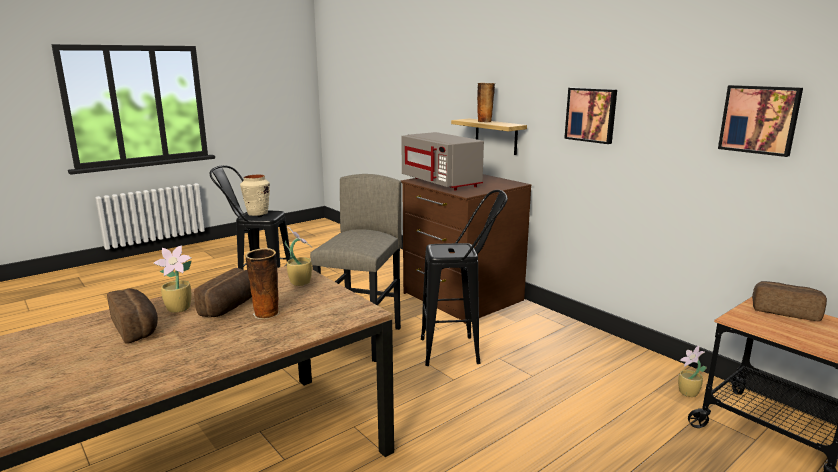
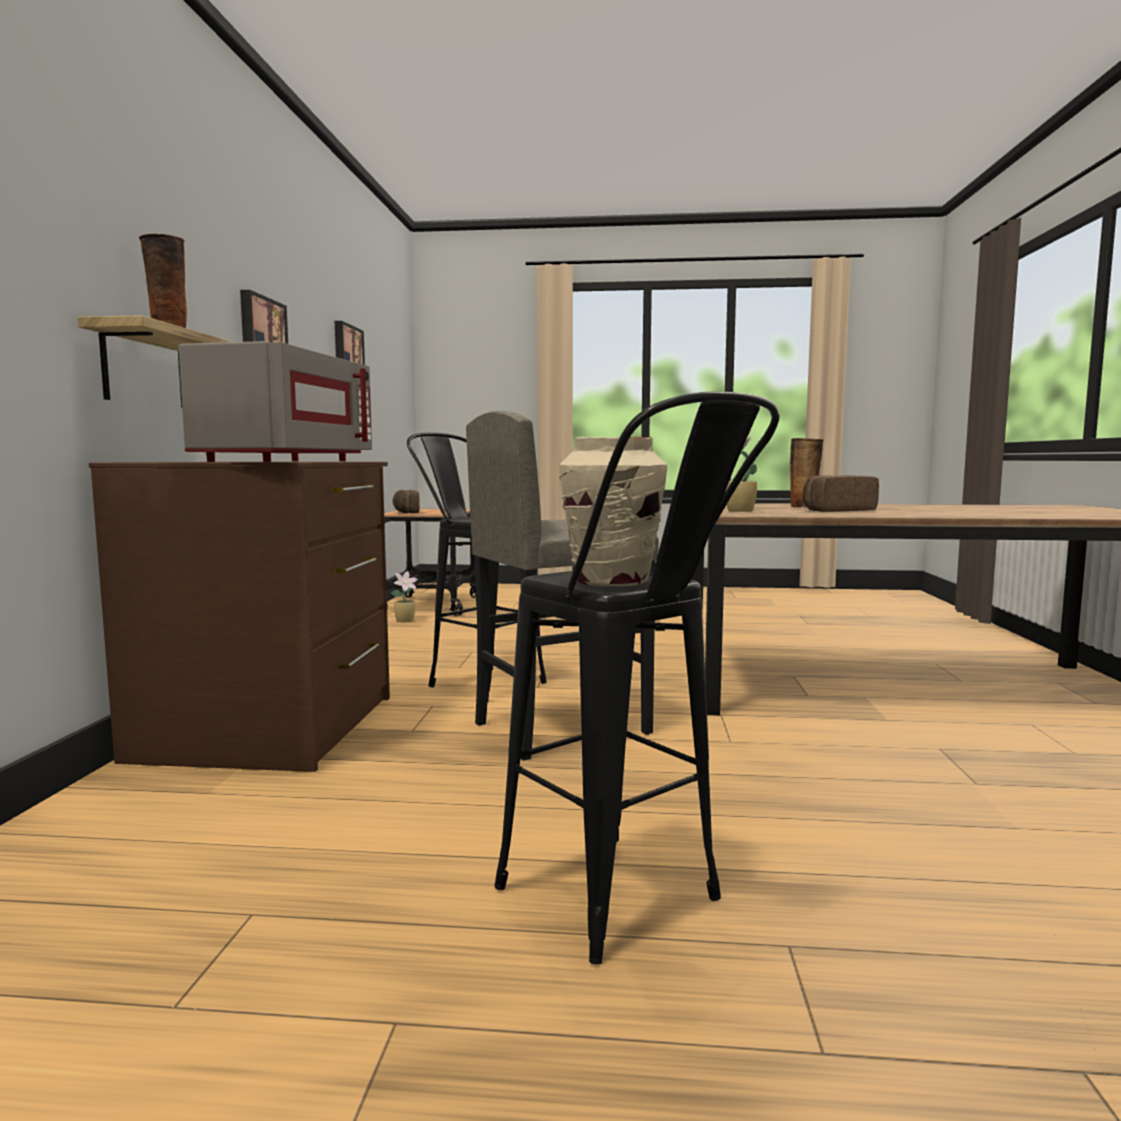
camera: 135 degrees left, 10 degrees down
(137, 328) = (943, 512): bread -> none
(180, 308) = (896, 513): potted plant -> none

